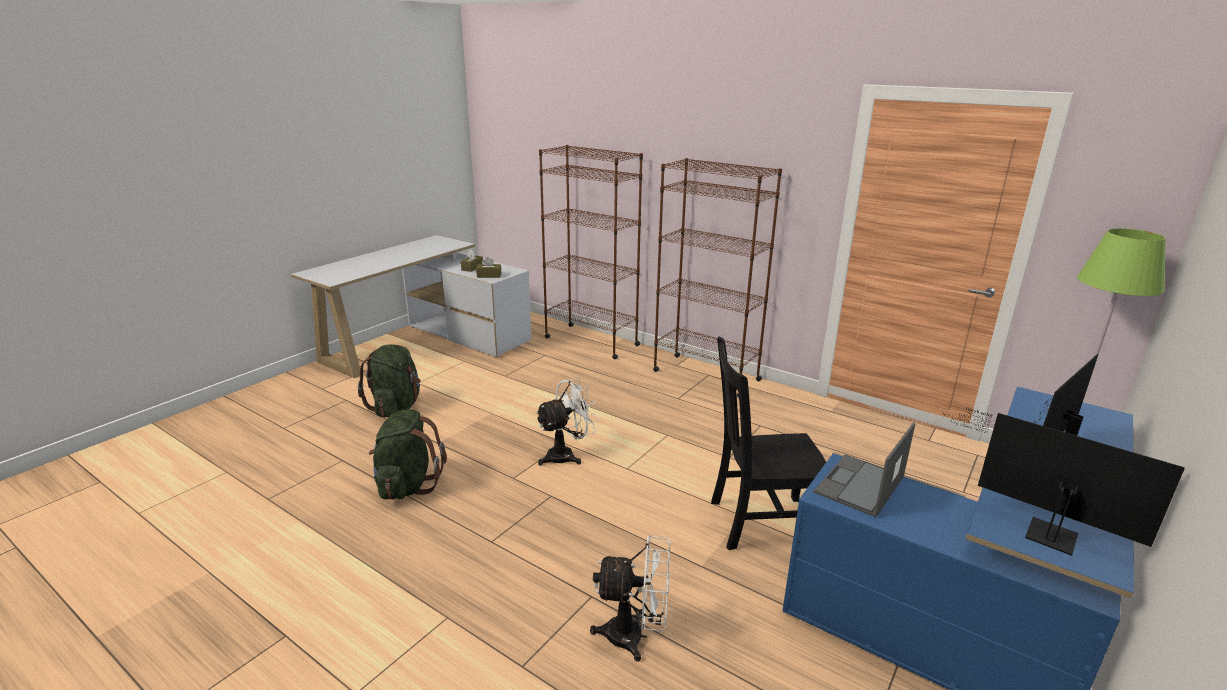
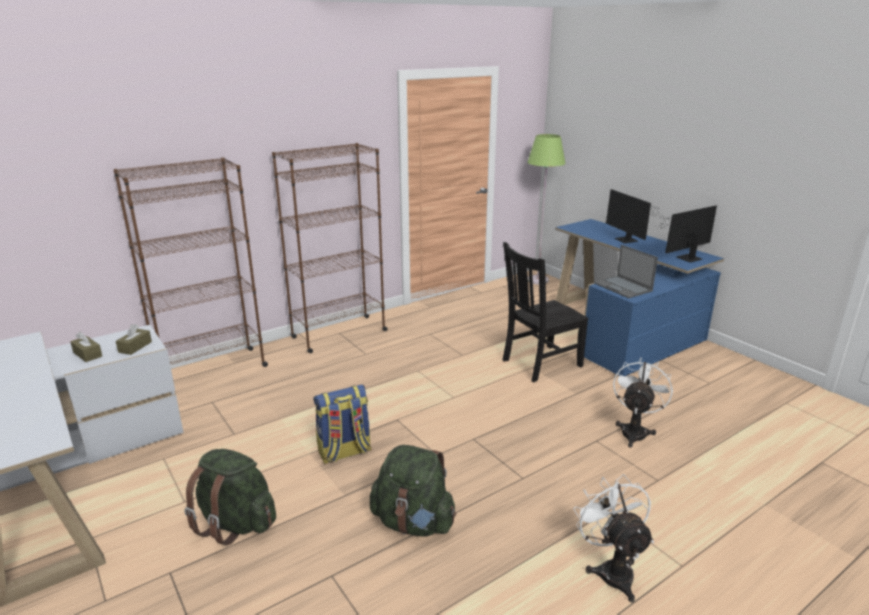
camera: 70 degrees left, 0 degrees up
(498, 428) = (344, 452): none -> backpack
(566, 455) = (417, 421): white fan -> white fan (611, 570)
(759, 522) = (539, 363): black chair -> black chair turned 45 degrees clockwise

